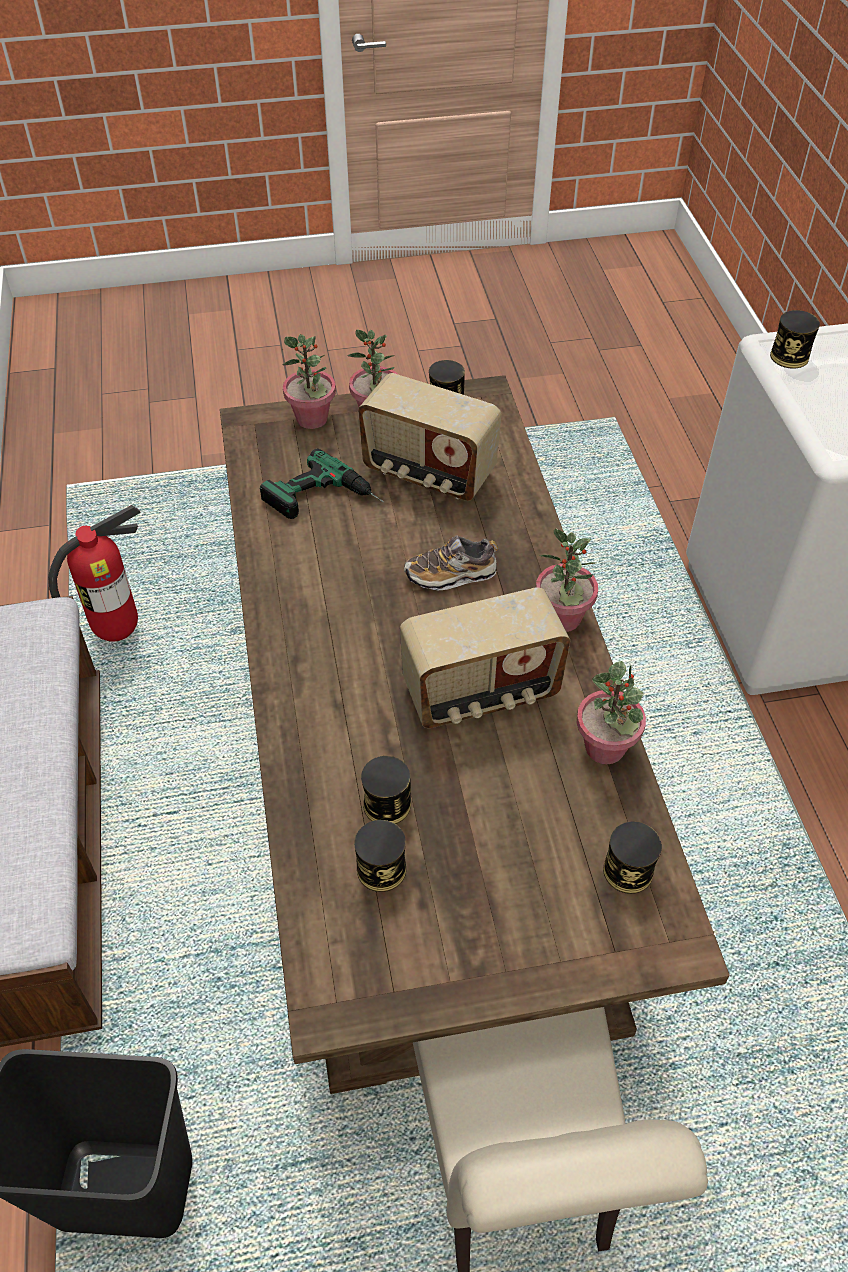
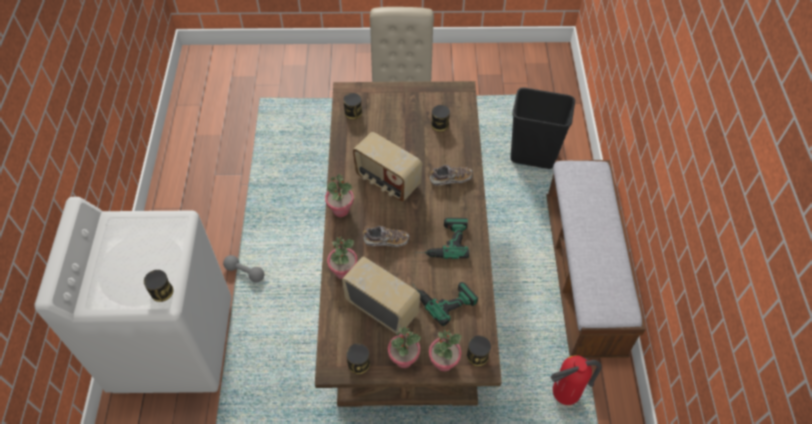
camera: 170 degrees left, 5 degrees up
(335, 720) = (450, 178): none -> shoe
(338, 588) = (442, 241): none -> power drill
(387, 804) = (434, 145): can -> can (477, 356)
(481, 693) = (387, 181): radio -> radio turned 135 degrees counterclockwise
(605, 748) = (344, 153): potted plant -> potted plant (343, 271)
(749, 747) = (245, 272): none -> grey dumbbell

